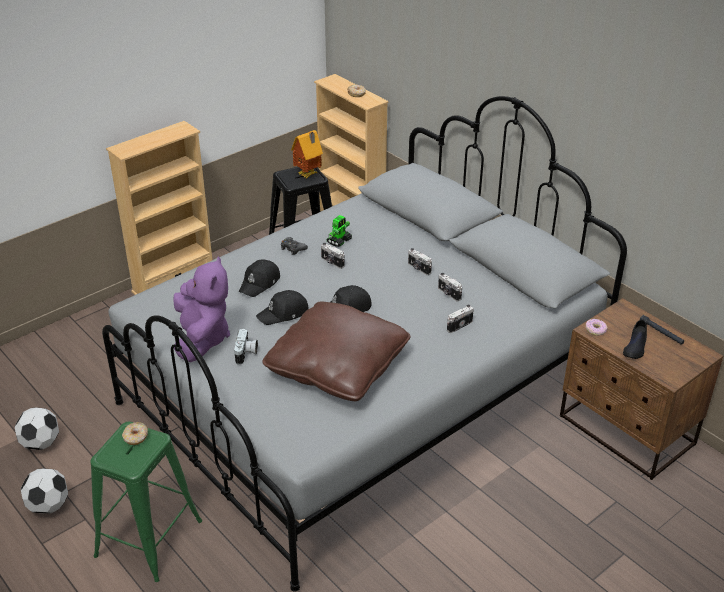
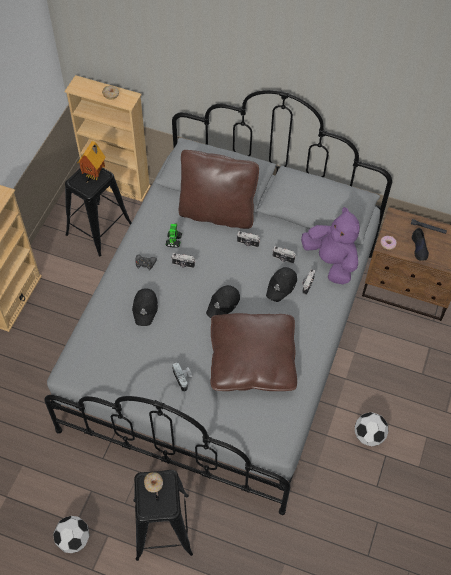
camera: 30 degrees left, 20 degrees up
(41, 443) = (26, 493): football -> football (369, 435)
(148, 538) = (162, 526): green stool -> black stool
(202, 339) = (142, 380): purple plush toy -> purple plush toy (331, 262)
(284, 313) = (183, 329): black cap -> black cap (281, 286)
(406, 234) = (217, 213): none -> brown pillow

